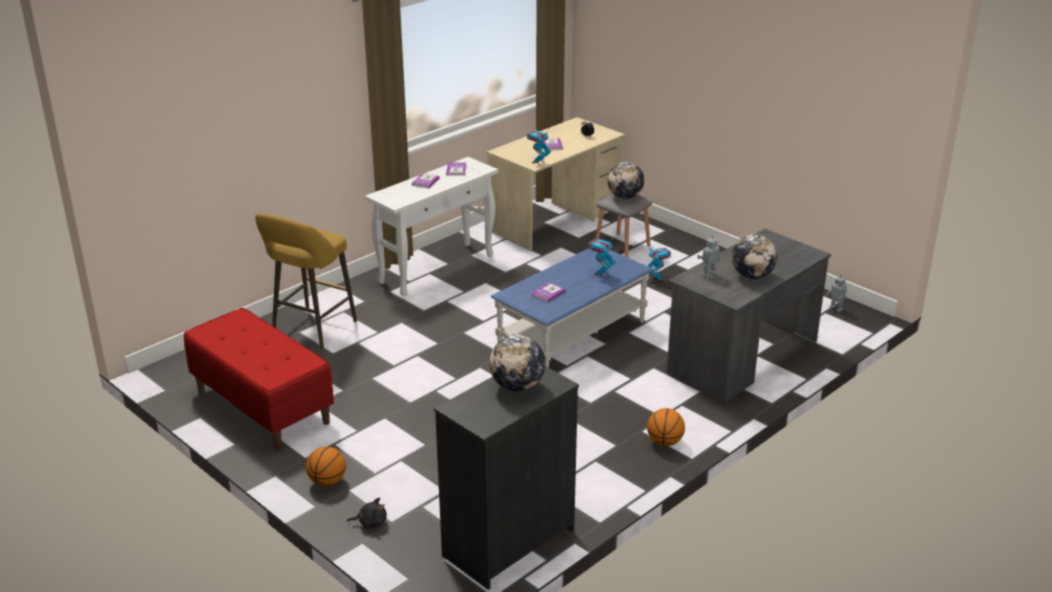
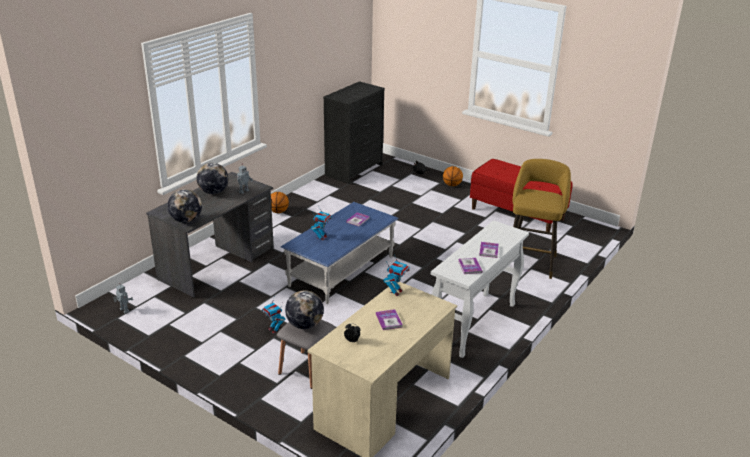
camera: 170 degrees right, 0 degrees up
(517, 386) = (351, 94): globe -> globe (186, 220)

